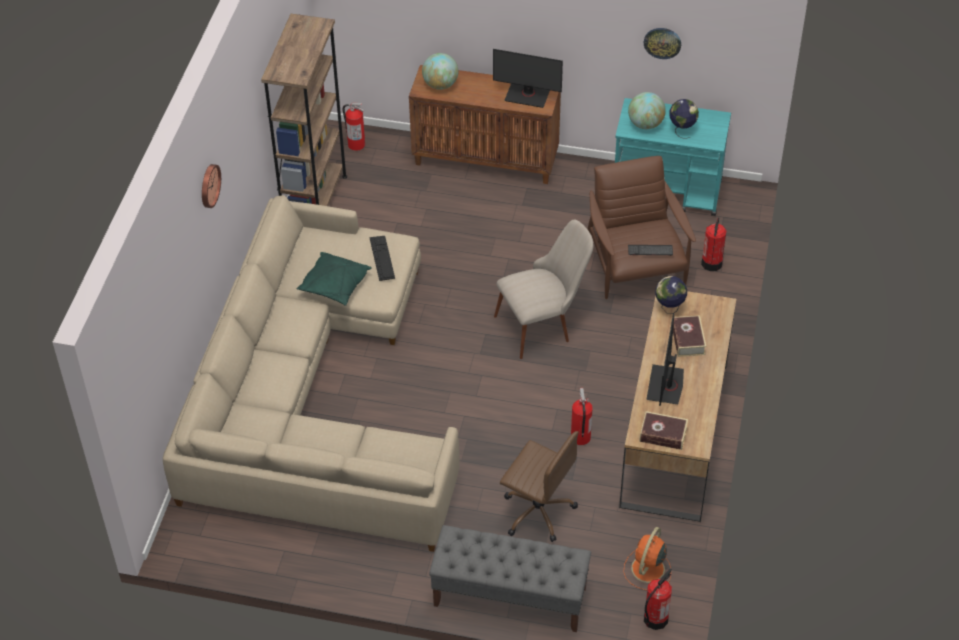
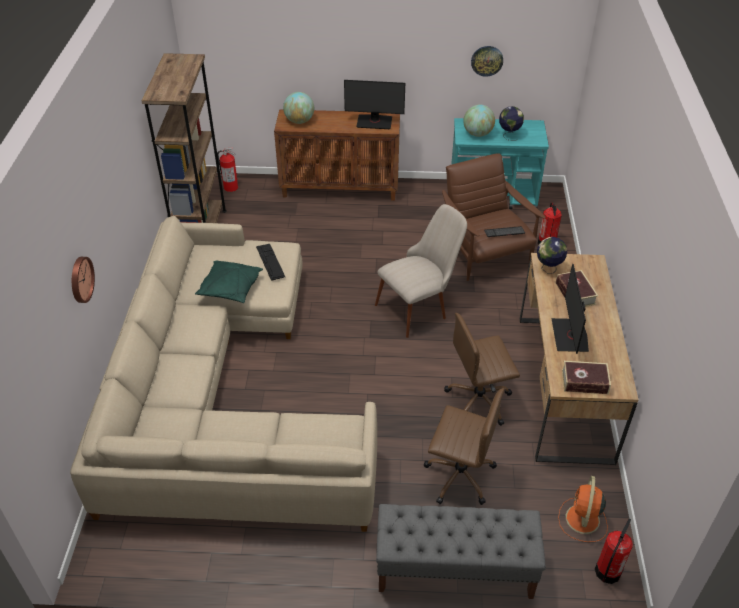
camera: 10 degrees left, 5 degrees down
(208, 185) = (95, 186): wall clock -> wall clock (80, 279)
(580, 438) = (479, 400): fire extinguisher -> brown office chair

